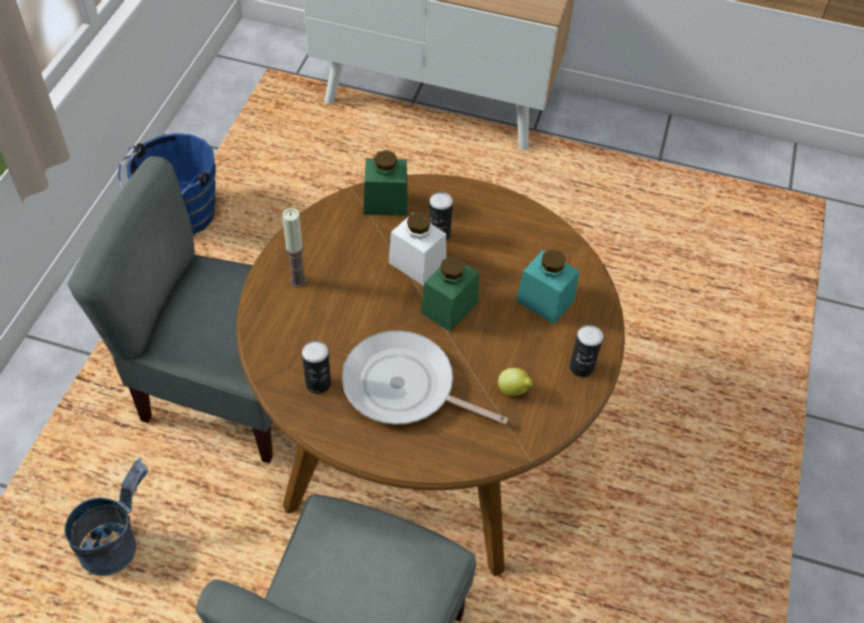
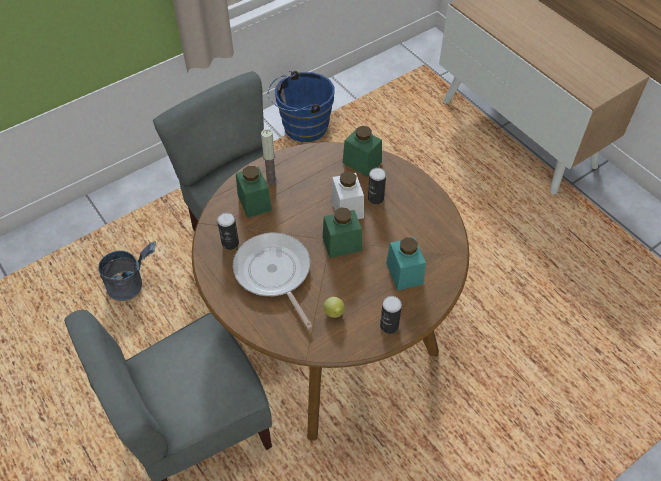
camera: 40 degrees right, 0 degrees up
(301, 317) = (254, 202): none -> green jar

